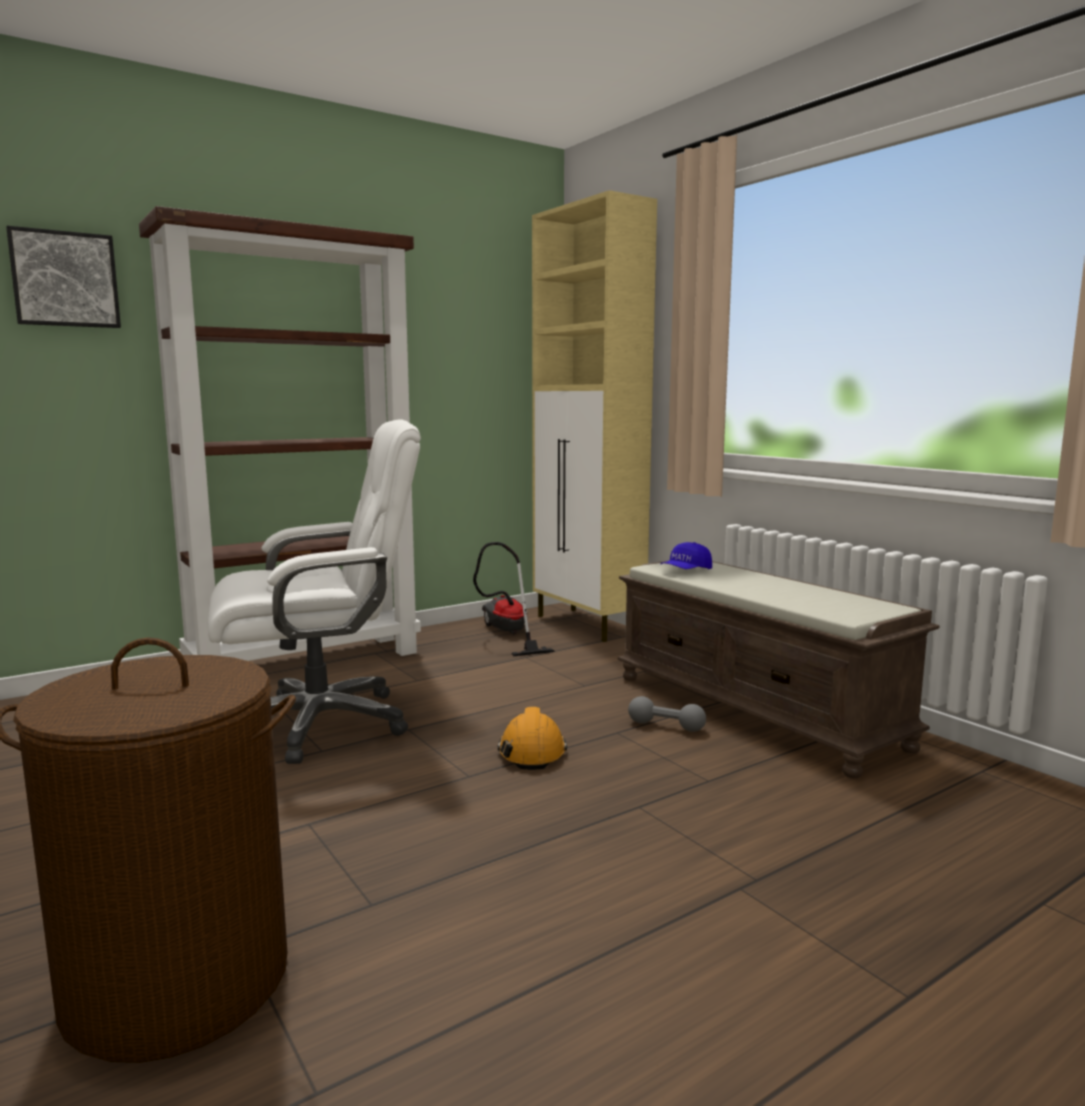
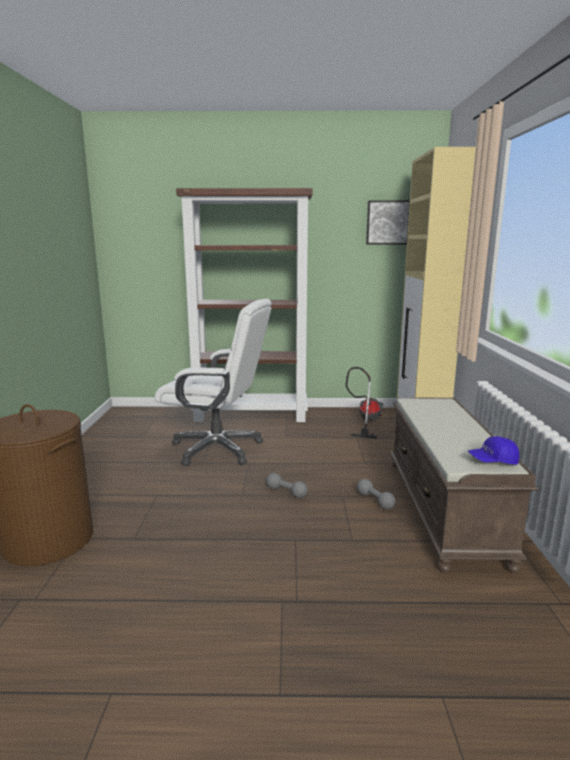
camera: 35 degrees right, 5 degrees up
(65, 279) = (156, 222): picture -> picture (387, 222)
(532, 751) = (286, 492): orange hard hat -> grey dumbbell
(686, 571) = (424, 408): blue cap -> blue cap (492, 461)

